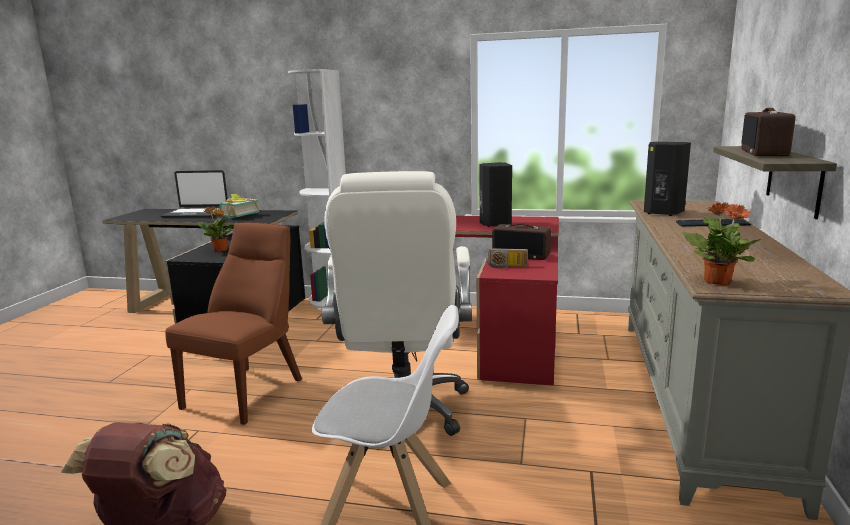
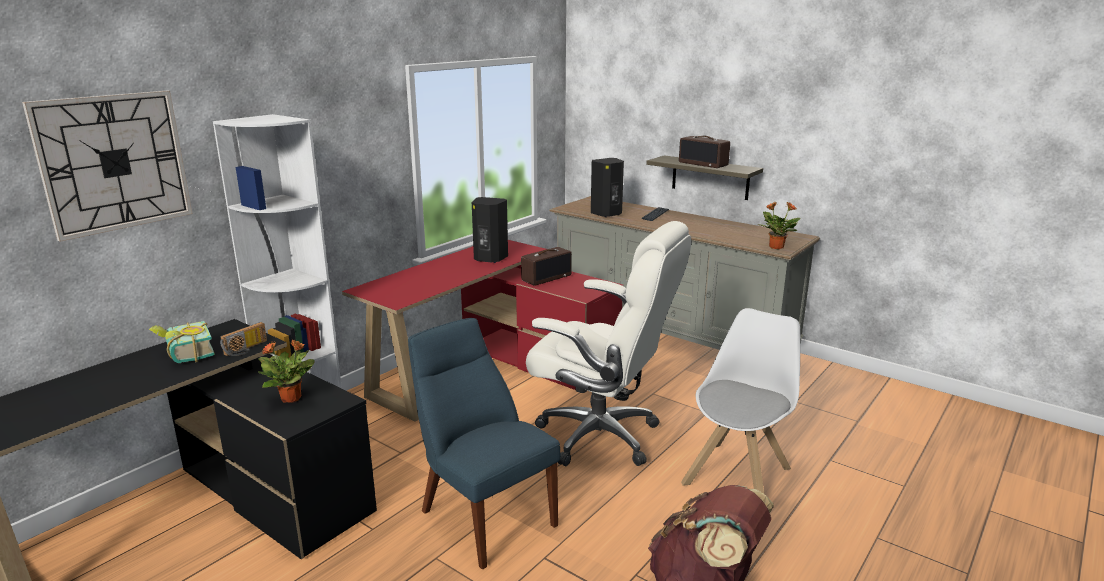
camera: 65 degrees left, 5 degrees up
(196, 214) = (96, 383): laptop -> none
(240, 93) = (114, 162): none -> wall clock
(248, 391) = (484, 515): brown chair -> blue chair
(506, 267) = (571, 289): radio -> radio (246, 349)

